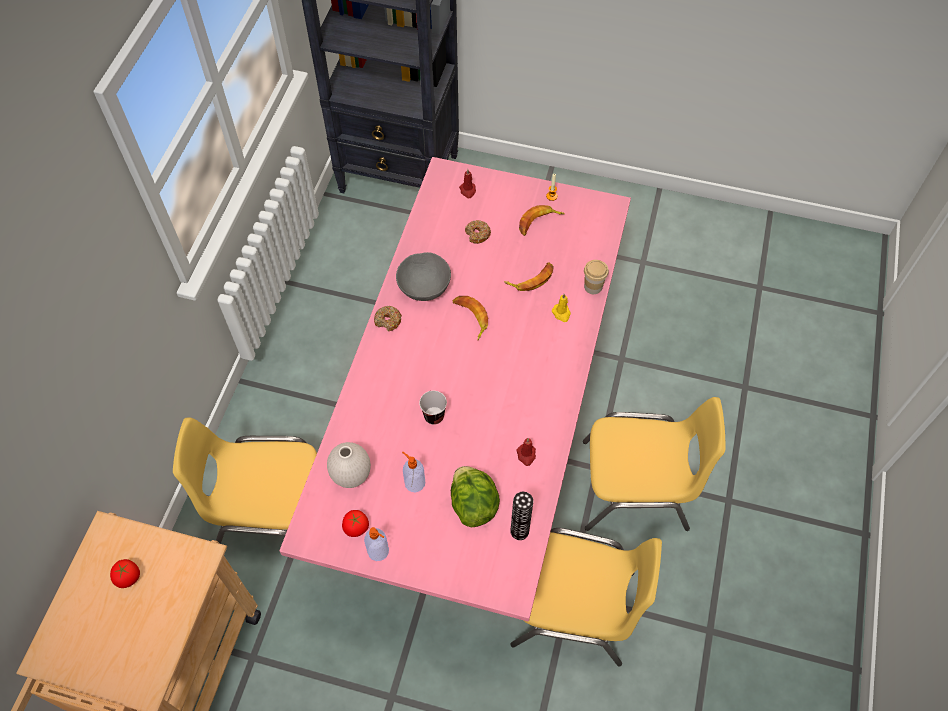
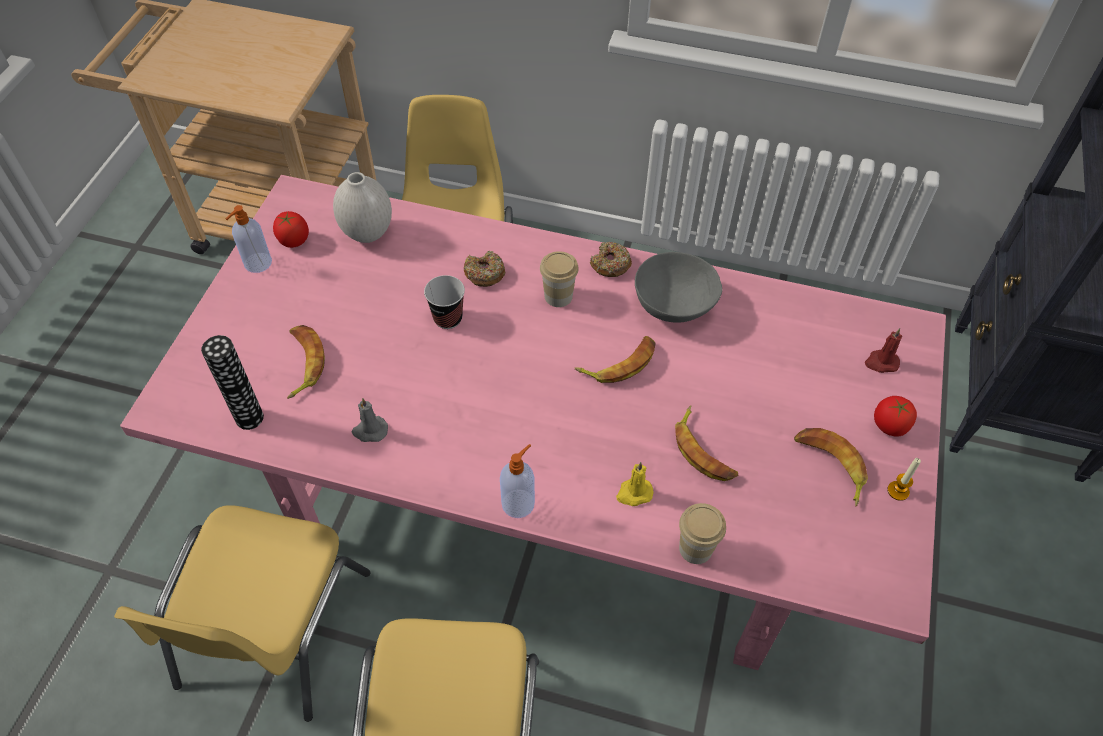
camera: 90 degrees right, 5 degrees down
(128, 578) = (268, 54): tomato -> tomato (889, 426)
(414, 482) = (347, 297): soap dispenser -> soap dispenser (519, 503)
(415, 351) = (558, 296): none -> cup
(473, 504) = (303, 363): lettuce -> banana
(477, 234) = (788, 375): donut -> donut (484, 274)
(526, 455) = (370, 431): red candle -> grey candle

